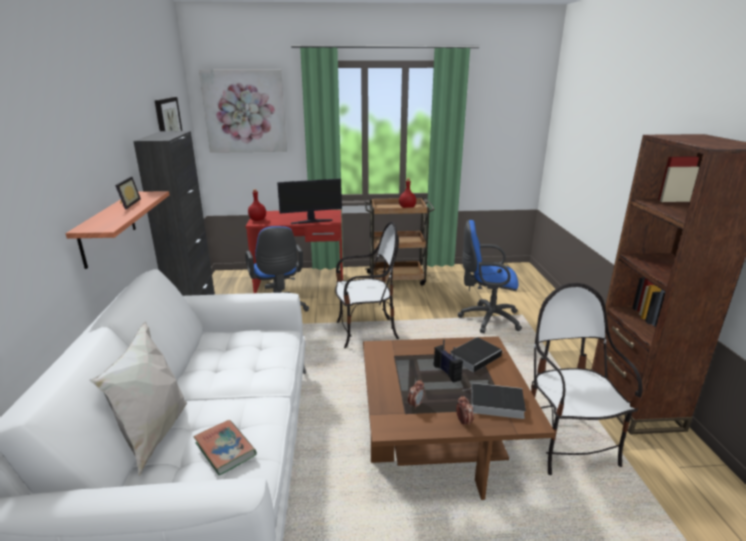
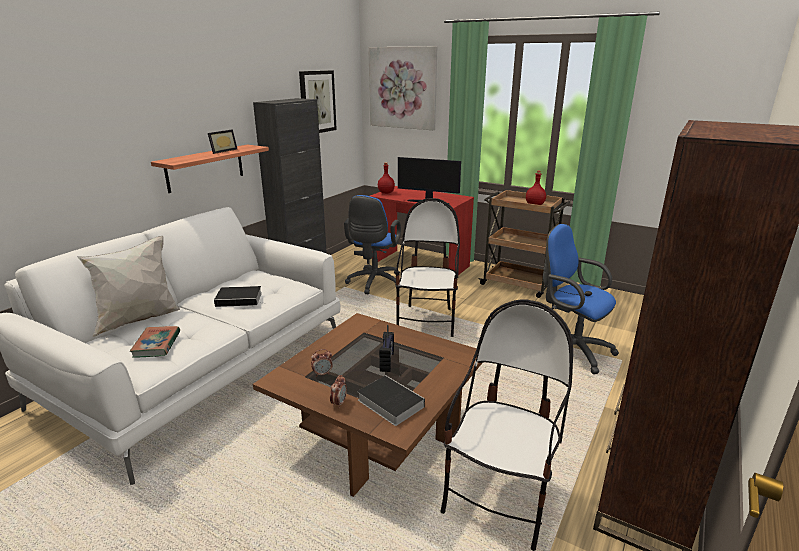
camera: 35 degrees right, 0 degrees up
(366, 332) = (427, 321): chair -> chair turned 105 degrees counterclockwise
(476, 356) = (435, 359): book -> book (240, 299)

